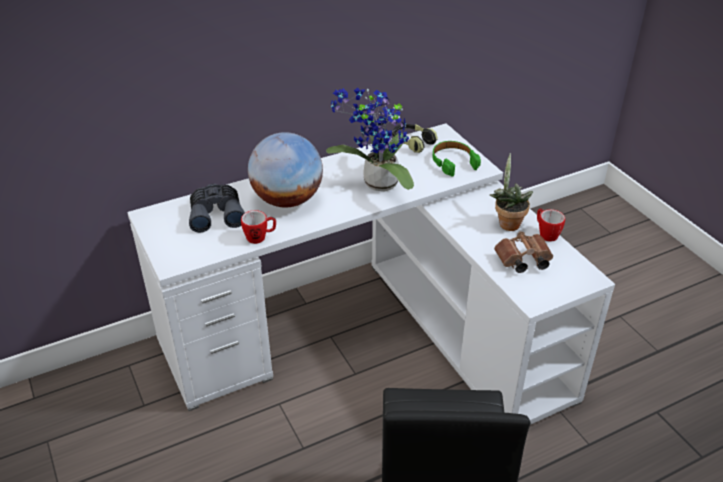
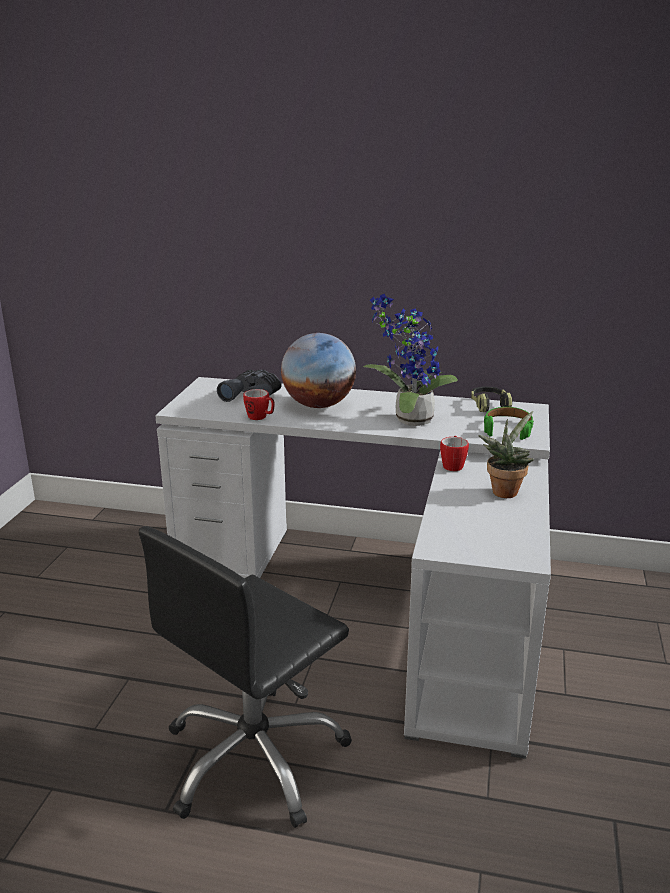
camera: 40 degrees right, 15 degrees down
(522, 261) = (473, 519): brown binoculars -> none
(546, 234) = (534, 512): mug -> mug (453, 465)

